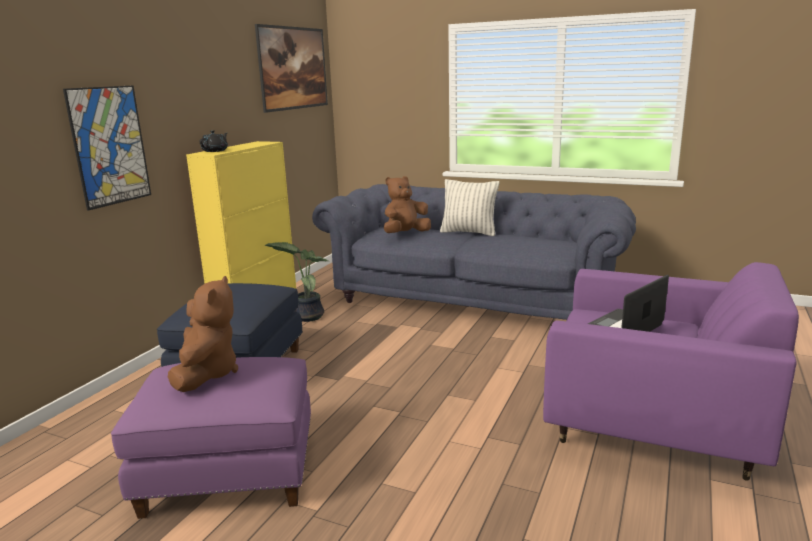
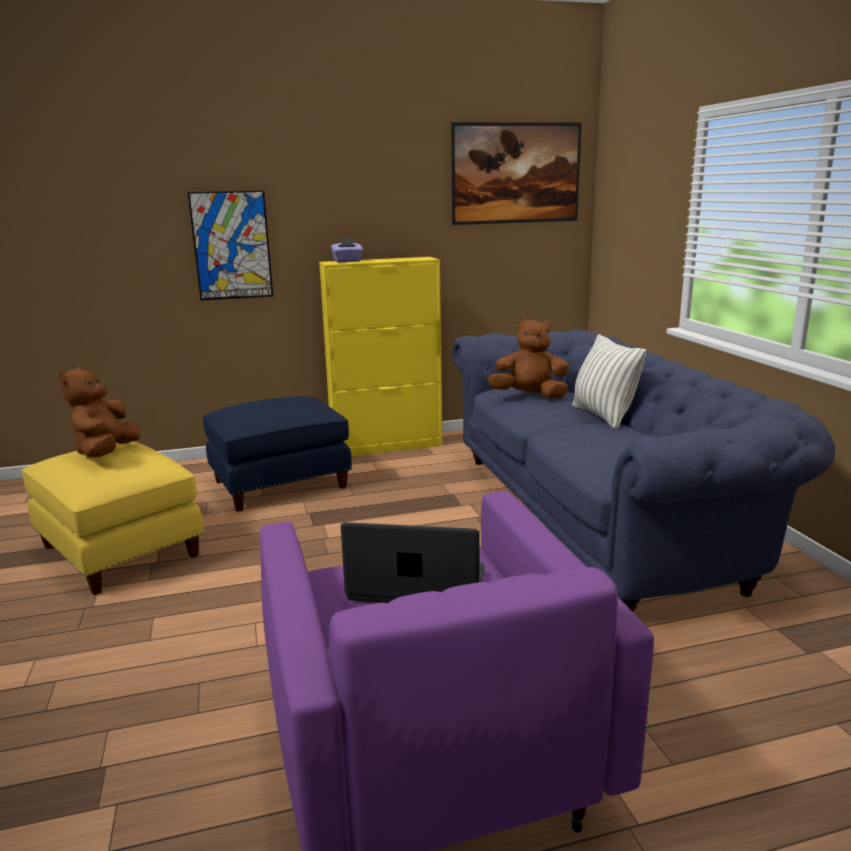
camera: 50 degrees right, 0 degrees up
(207, 374) = (106, 453): brown plush toy -> brown plush toy turned 135 degrees clockwise
(215, 151) = (347, 261): black teapot -> purple tissue box
(231, 473) = (122, 550): purple ottoman -> yellow ottoman
(307, 316) = (418, 462): potted plant -> none

